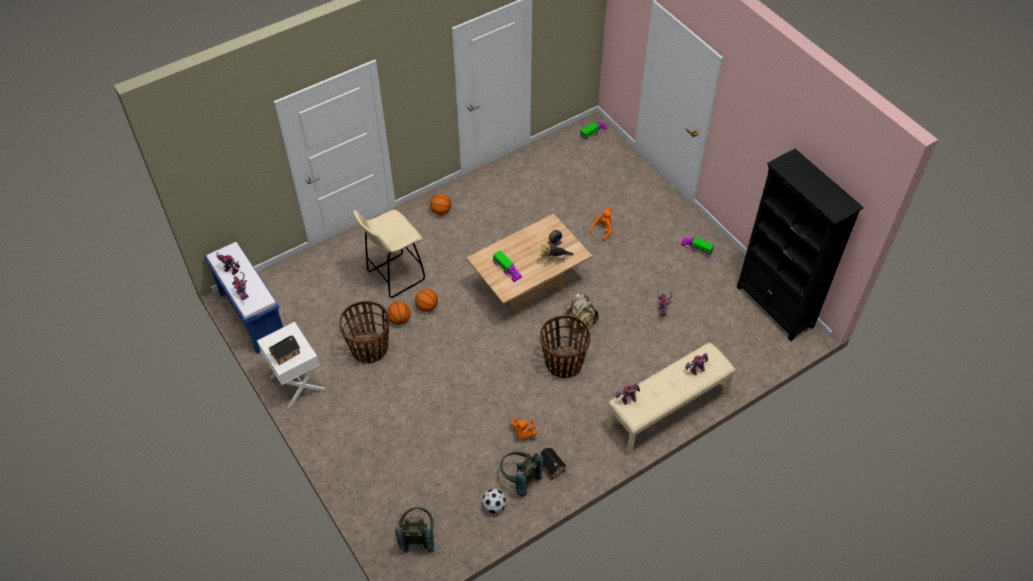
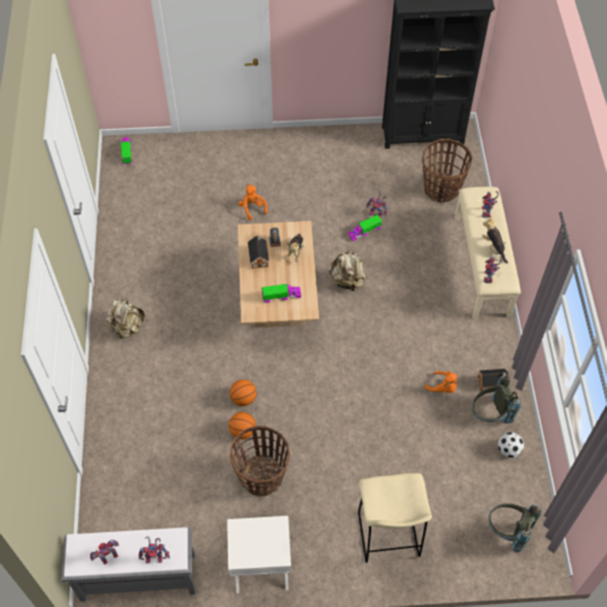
camera: 60 degrees left, 5 degrees up
(252, 315) = (137, 578): blue bench -> grey bench
(286, 353) = (266, 544): toy house -> toy house (258, 257)
(394, 277) = (183, 410): beige stool -> beige stool (388, 537)
(441, 211) = (127, 327): basketball -> beige backpack
(563, 363) = (385, 317): basket -> basket (441, 189)
(663, 391) = (494, 247): none -> plush toy
(696, 248) = (324, 152): toy truck -> toy truck (364, 231)

